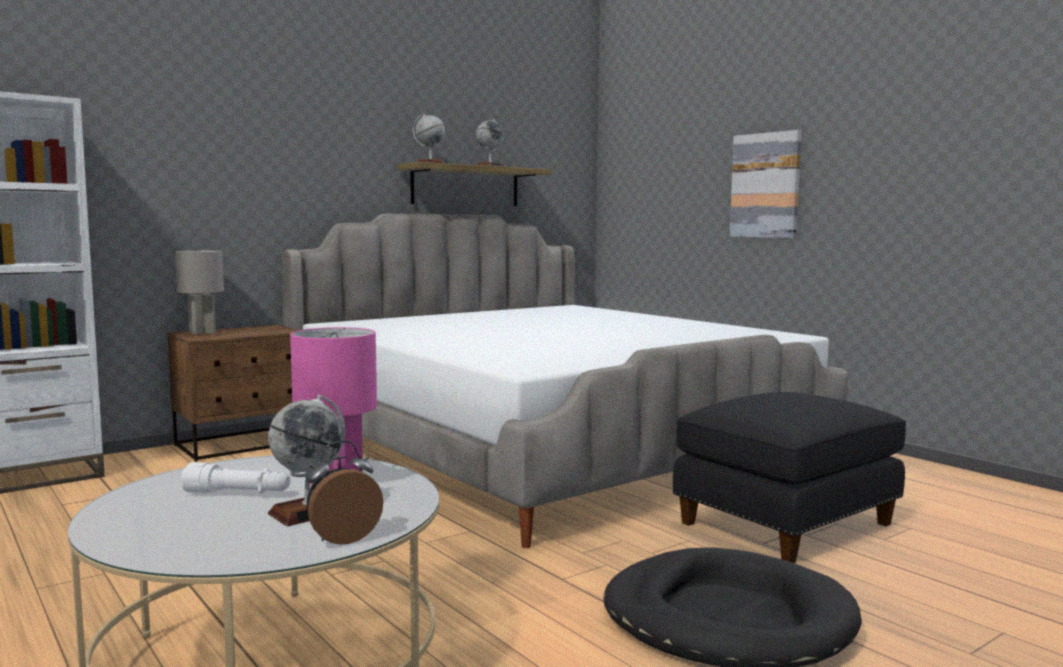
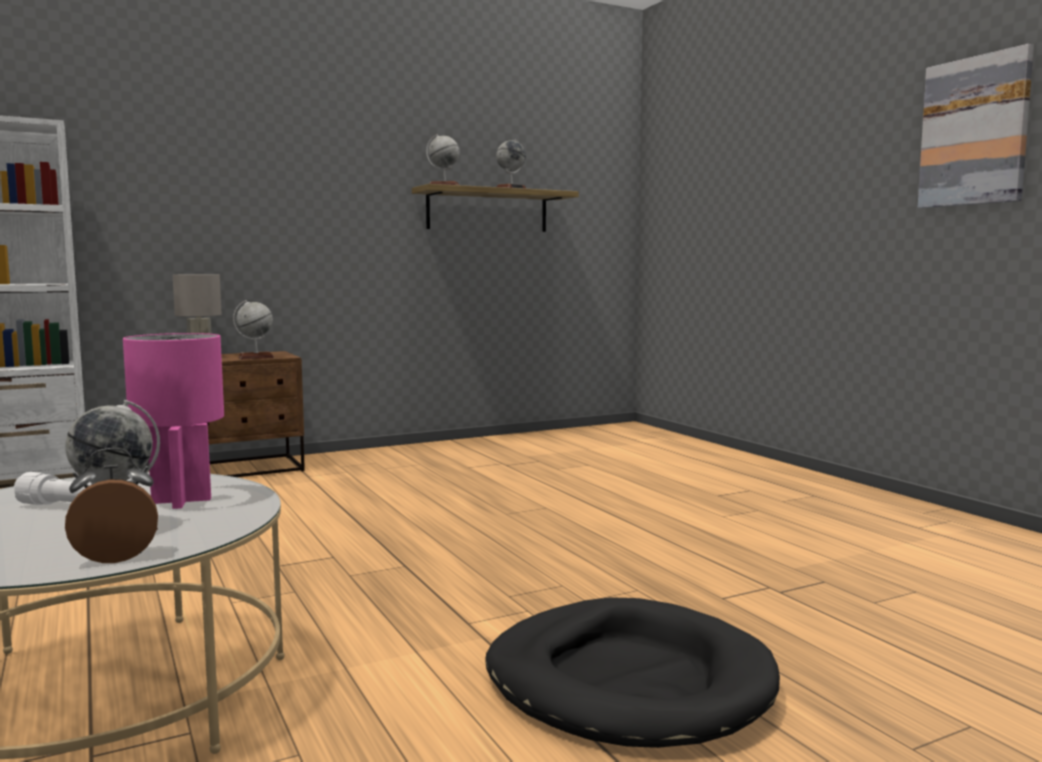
camera: 10 degrees right, 0 degrees up
(262, 333) = (256, 357): none -> globe
(549, 443) = (548, 480): bed -> none
(766, 185) = (805, 201): picture -> picture (974, 131)
(785, 523) = (762, 577): black ottoman -> none

